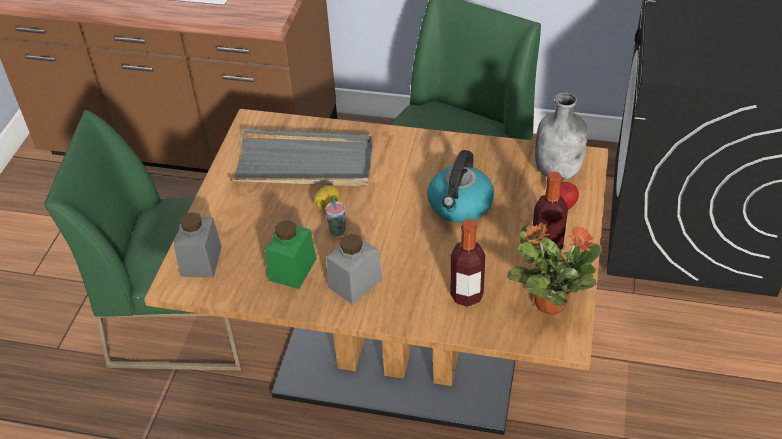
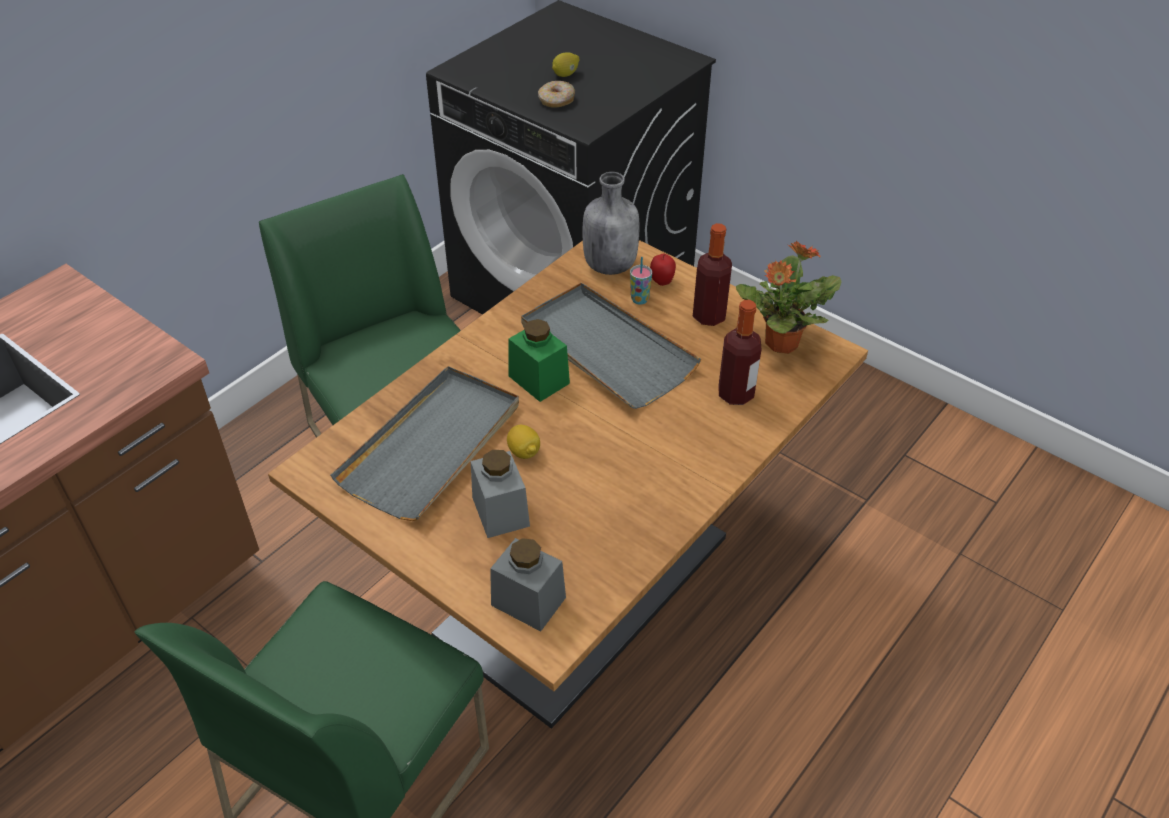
camera: 65 degrees left, 0 degrees up
(292, 269) = (604, 517): green jar -> green jar (539, 379)
(337, 231) = (571, 457): cup -> cup (639, 299)
(355, 283) = (662, 471): grey jar -> grey jar (500, 511)
(460, 205) = (606, 349): kettle -> grey tray
(682, 44) = (556, 100): none -> donut
(725, 34) = (565, 74): none -> lemon

